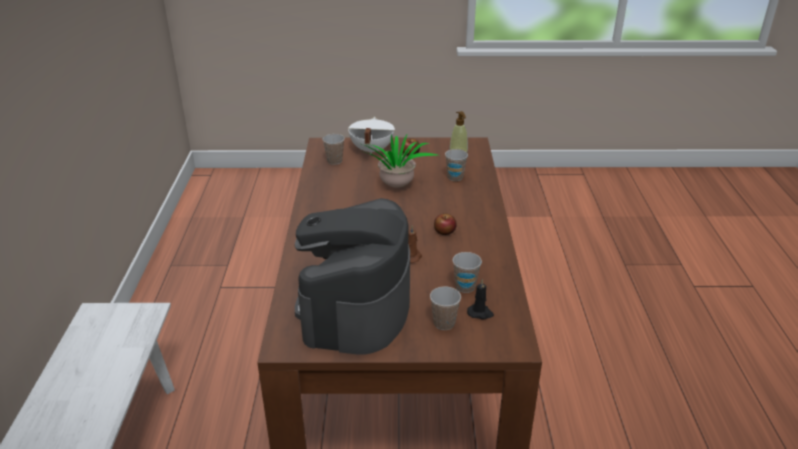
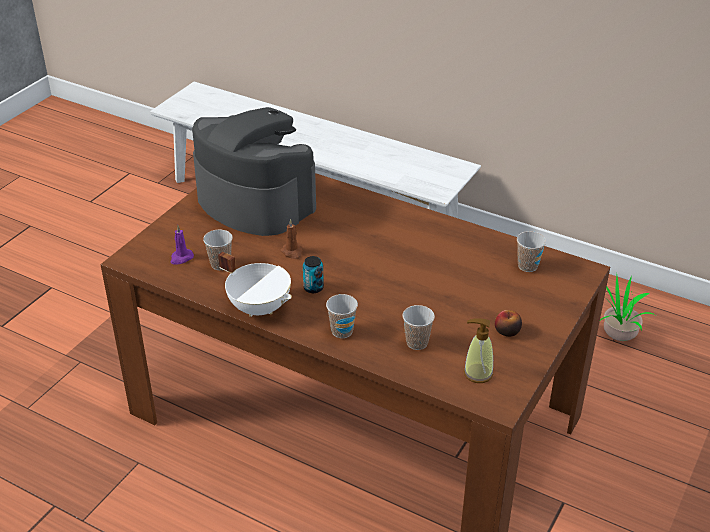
camera: 120 degrees right, 5 degrees up
(370, 150) = (540, 302): white cooking pot -> white cooking pot (260, 307)
(396, 187) = (429, 289): potted plant -> potted plant (616, 336)
(444, 323) = (191, 235): cup -> cup (342, 331)
(445, 231) = (313, 288): apple -> can
(480, 313) = (181, 258): black candle -> purple candle

